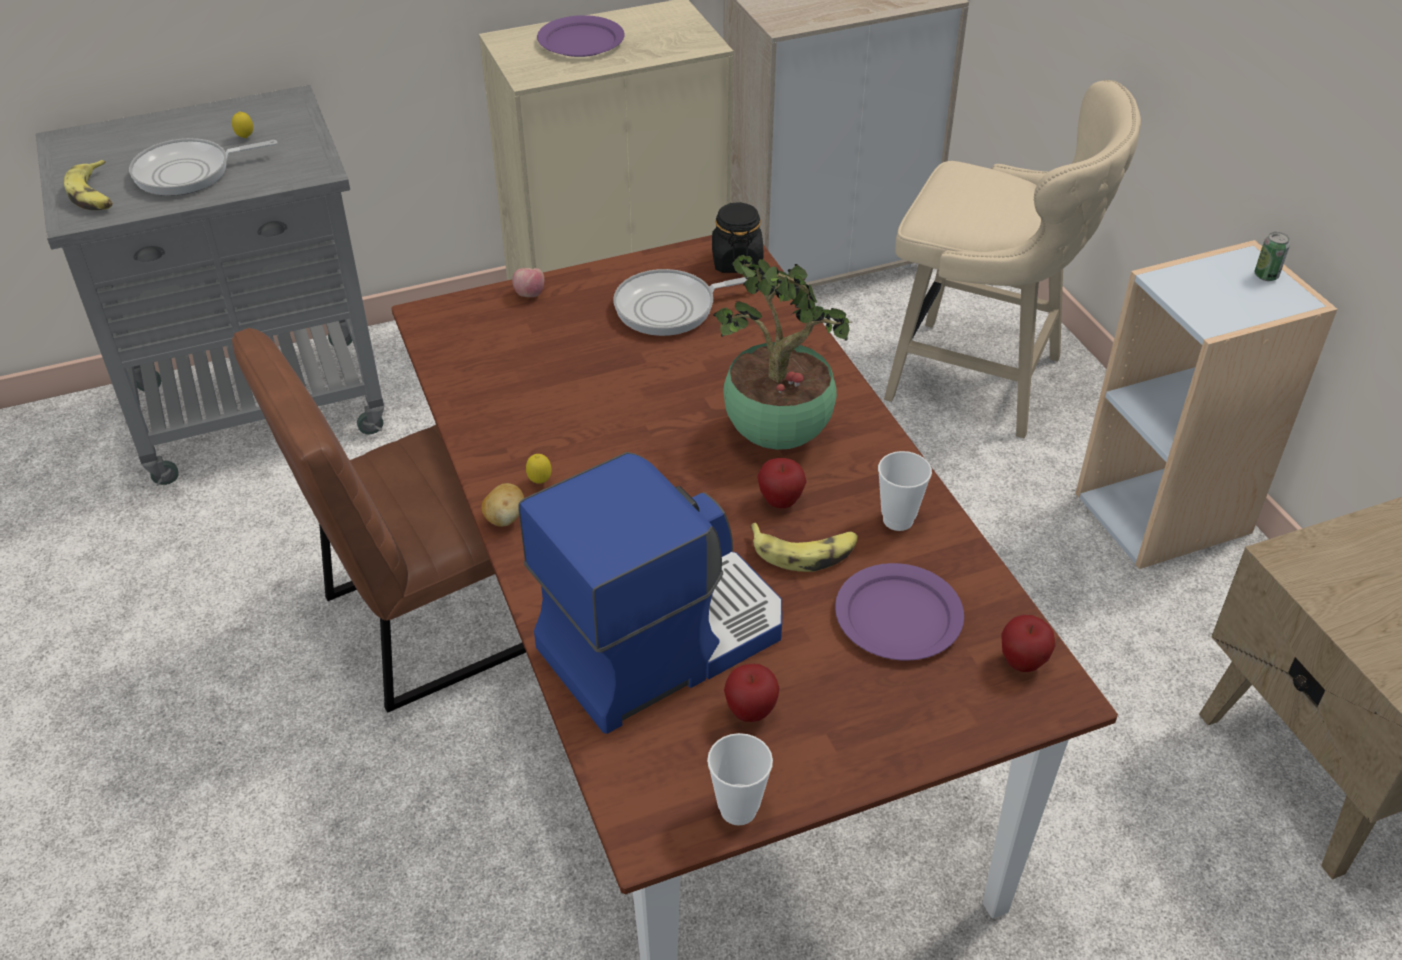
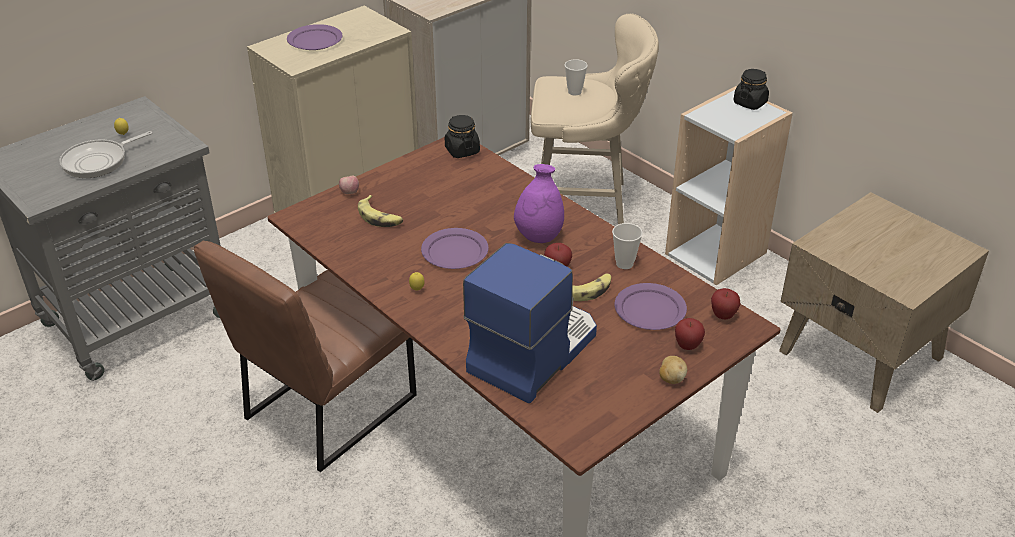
camera: 20 degrees left, 5 degrees down
(95, 195) = (43, 186): banana -> banana (380, 217)
(505, 518) = (408, 313): potato -> potato (671, 378)
(634, 430) = (455, 251): none -> purple plate
(671, 308) = (438, 183): frying pan -> none
(738, 809) = (619, 419): cup -> cup (574, 92)
(750, 712) = (599, 373): apple -> apple (687, 346)
(780, 436) = (539, 236): potted plant -> purple vase
(1266, 276) = (750, 103): can -> black jar

